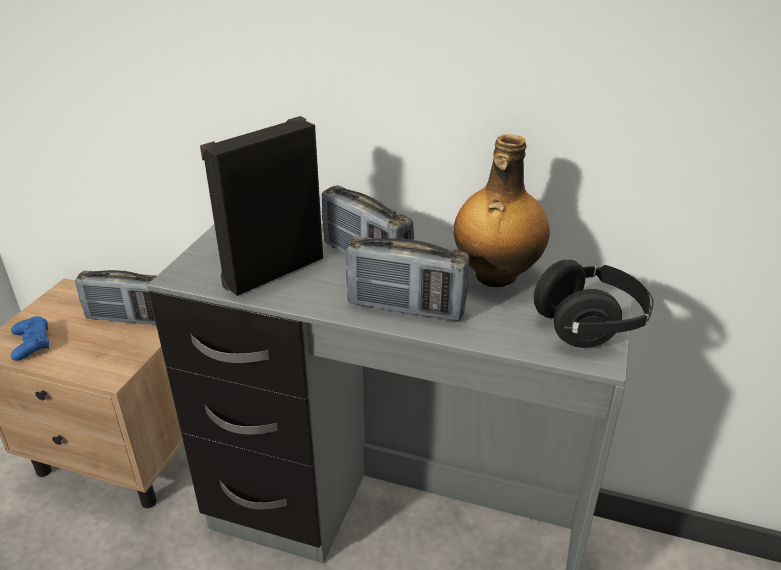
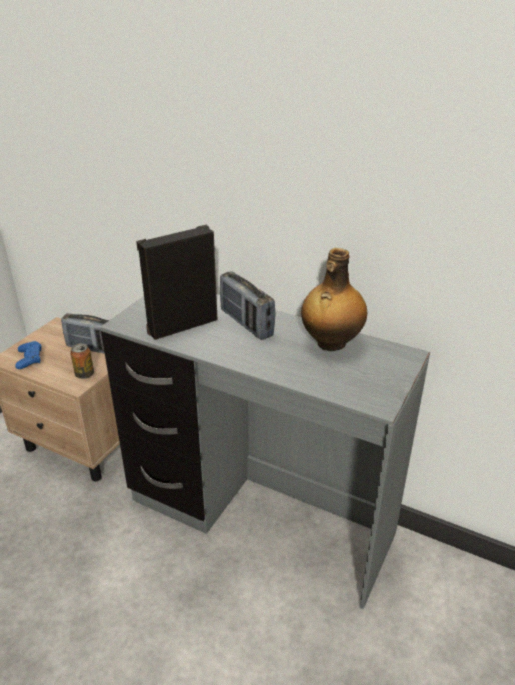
camera: 10 degrees right, 0 degrees up
(120, 357) = (84, 374): none -> can
(406, 308) = (262, 358): radio -> none
(589, 325) = (383, 382): black headphones -> none

